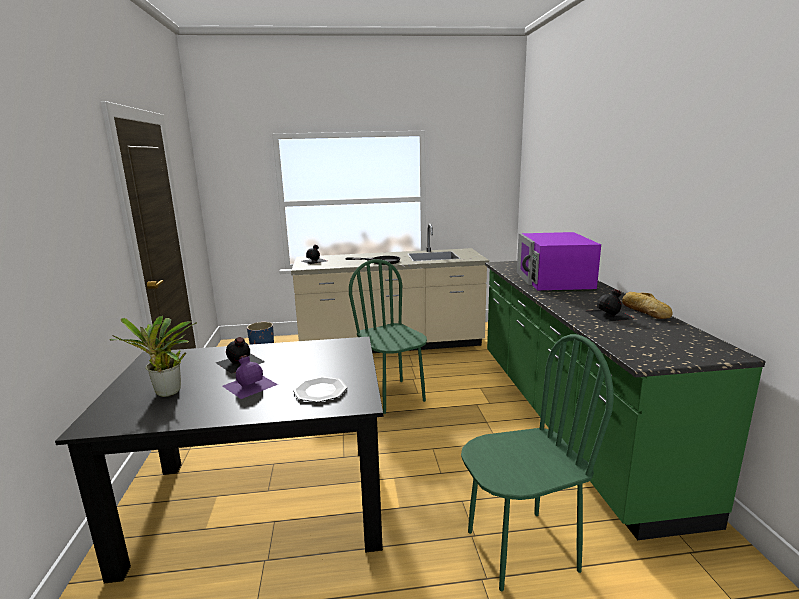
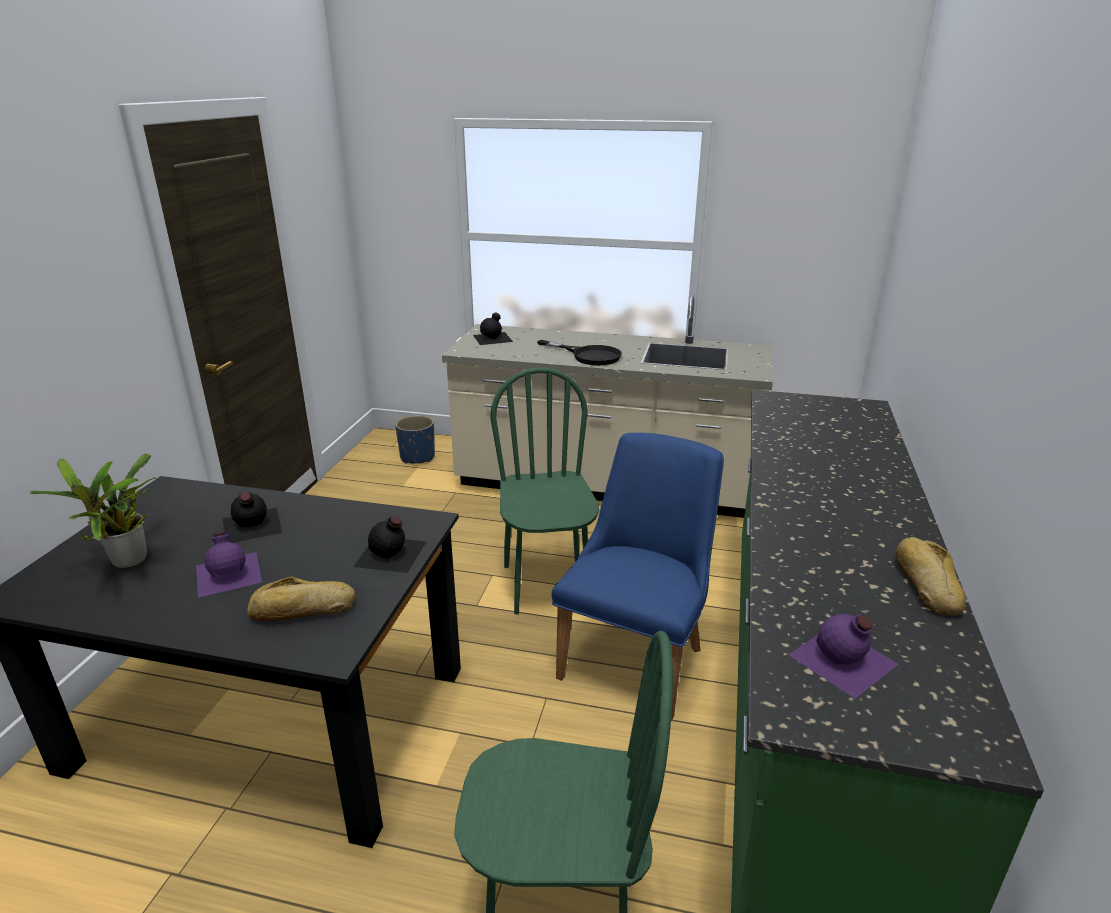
camera: 20 degrees right, 10 degrees up
(320, 391) = (302, 610): plate -> bread
(469, 417) = (639, 655): none -> blue chair
(554, 280) = (832, 460): purple microwave -> none
(610, 315) = (847, 577): black bottle -> black bottle (391, 554)
(643, 340) = (843, 660): none -> purple bottle

